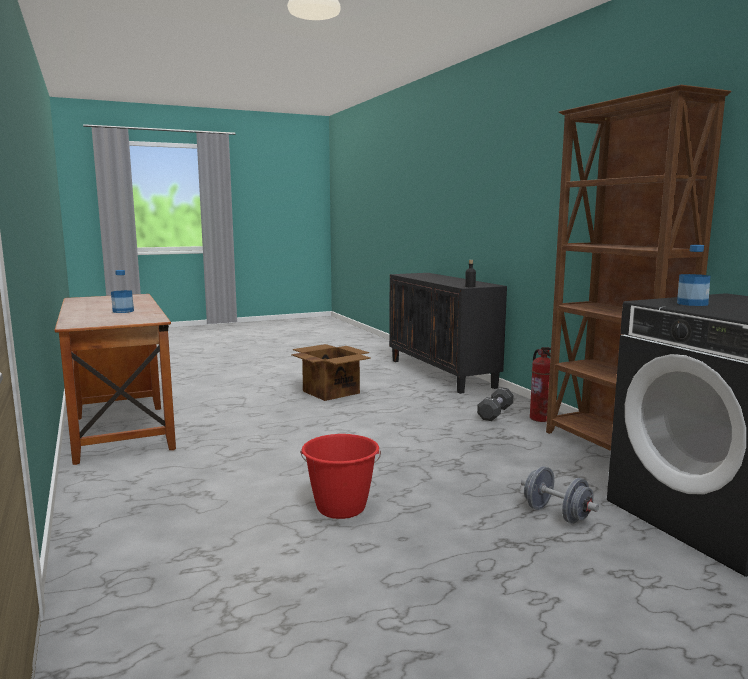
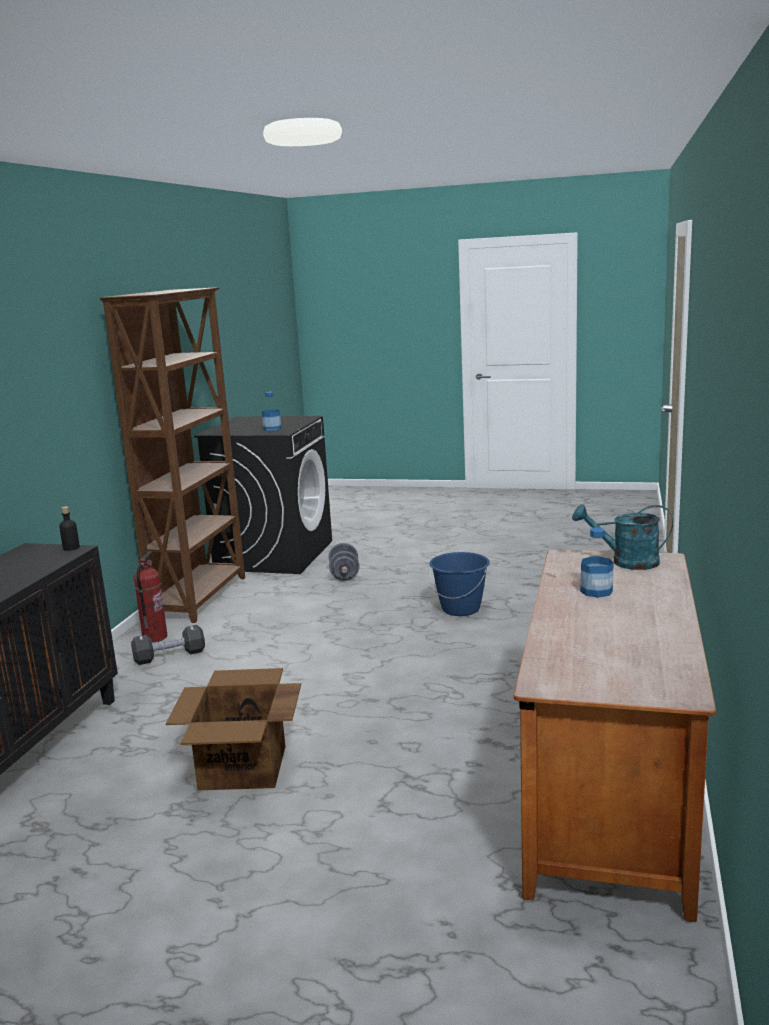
camera: 140 degrees left, 5 degrees up
(104, 321) = (626, 562): none -> turquoise watering can
(341, 508) = (461, 609): red bucket -> blue bucket

